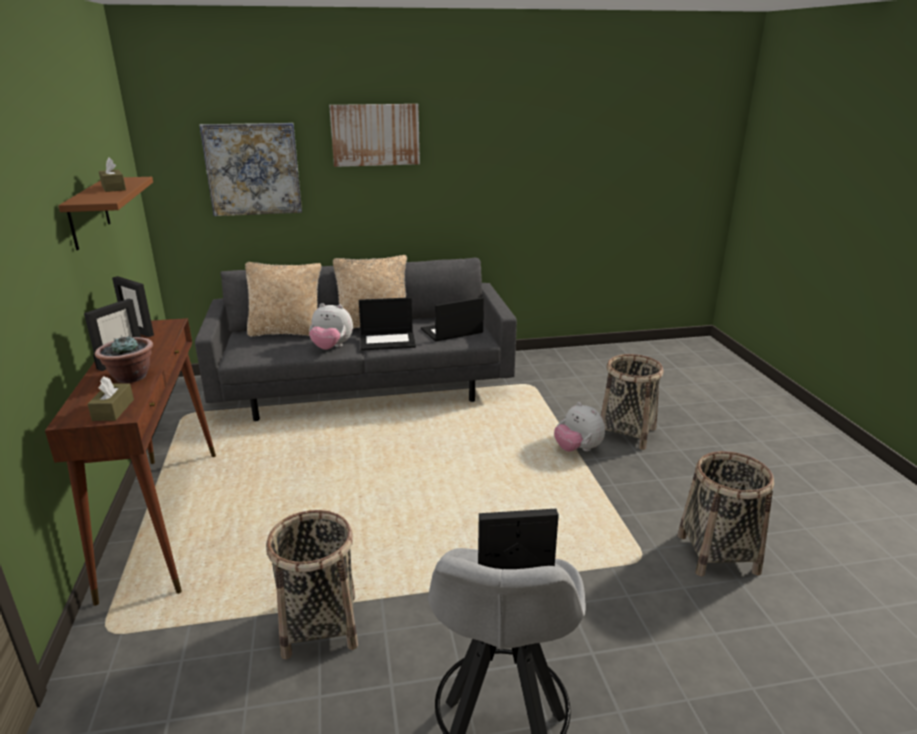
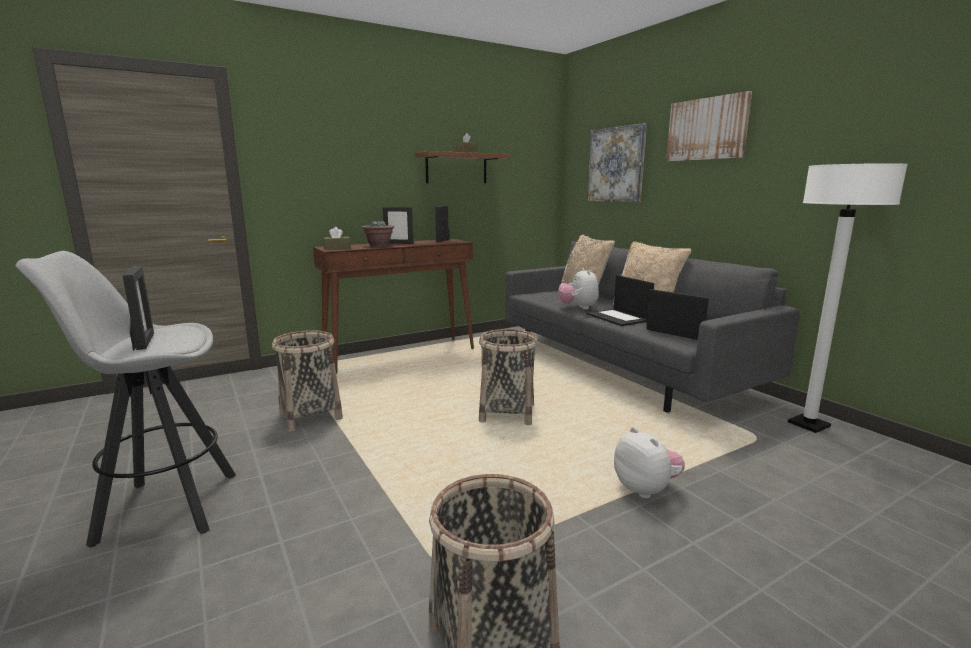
camera: 70 degrees right, 10 degrees down
(523, 362) = (808, 425): none -> white floor lamp
(577, 449) = (646, 489): plush toy -> plush toy turned 120 degrees clockwise
(626, 433) = (740, 526): basket -> basket (507, 413)

